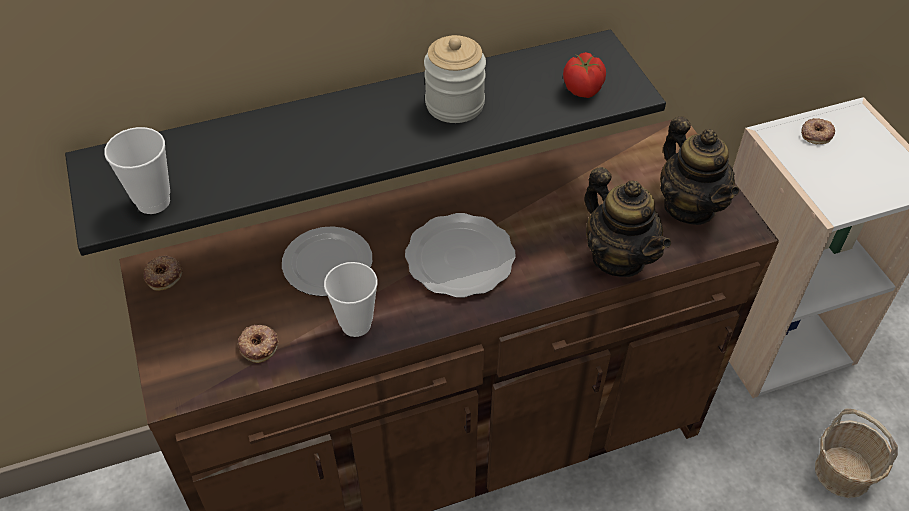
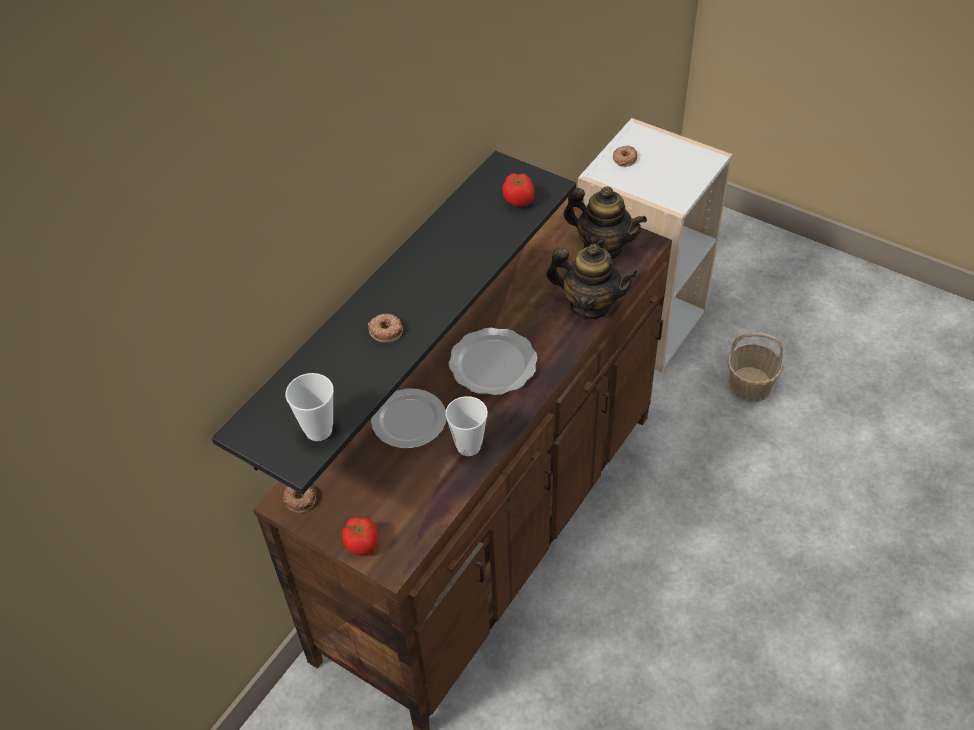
camera: 35 degrees left, 0 degrees up
(169, 354) = (362, 543): none -> tomato
(259, 345) = (418, 499): donut -> donut (386, 330)
(454, 104) = (448, 254): jar -> none

